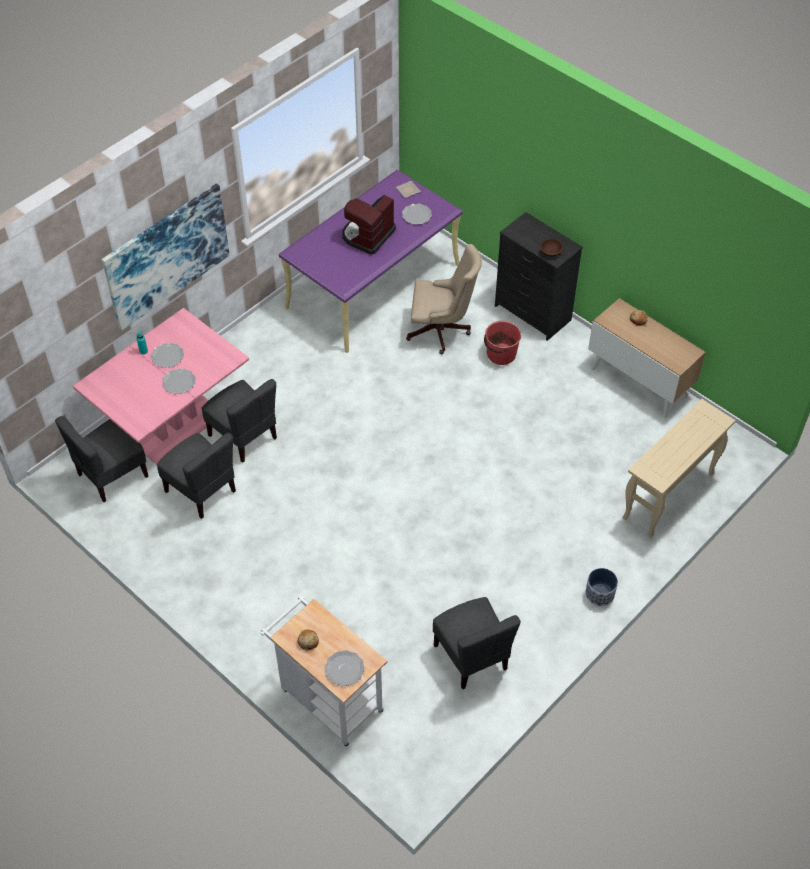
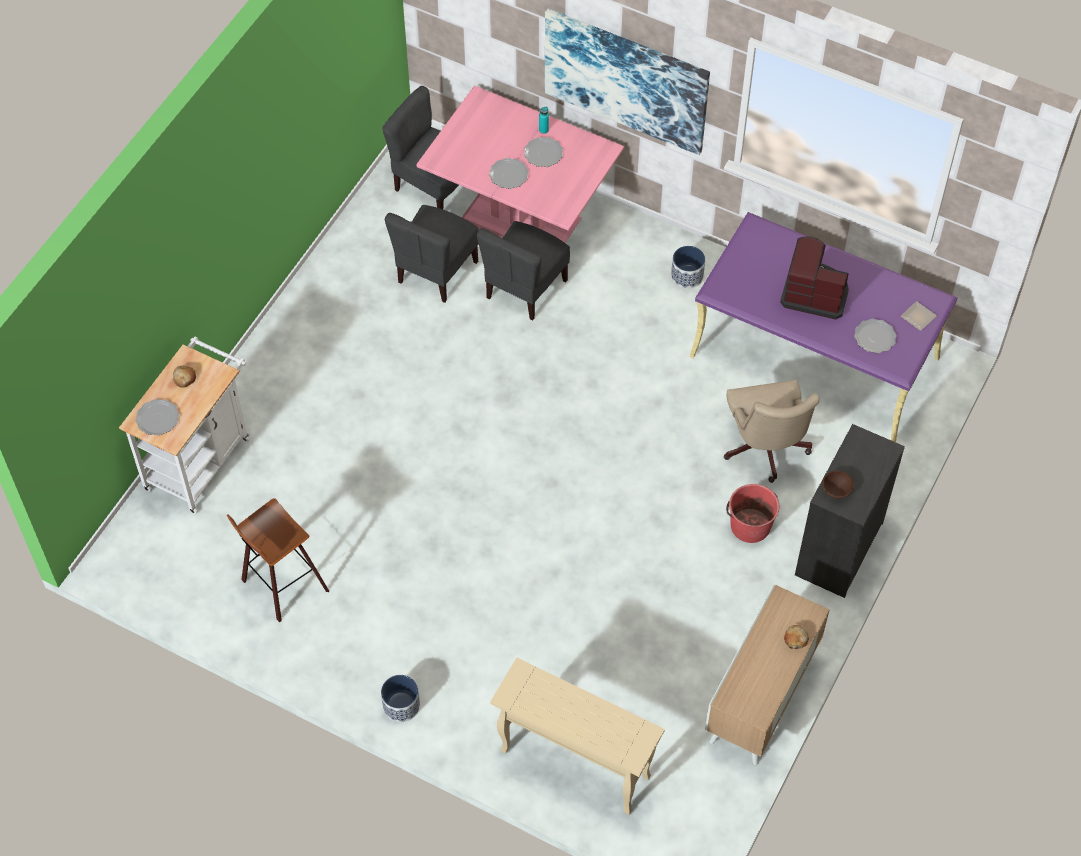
camera: 75 degrees right, 5 degrees up
(273, 337) = (686, 276): none -> planter
(471, 657) = (282, 585): grey chair -> stool

